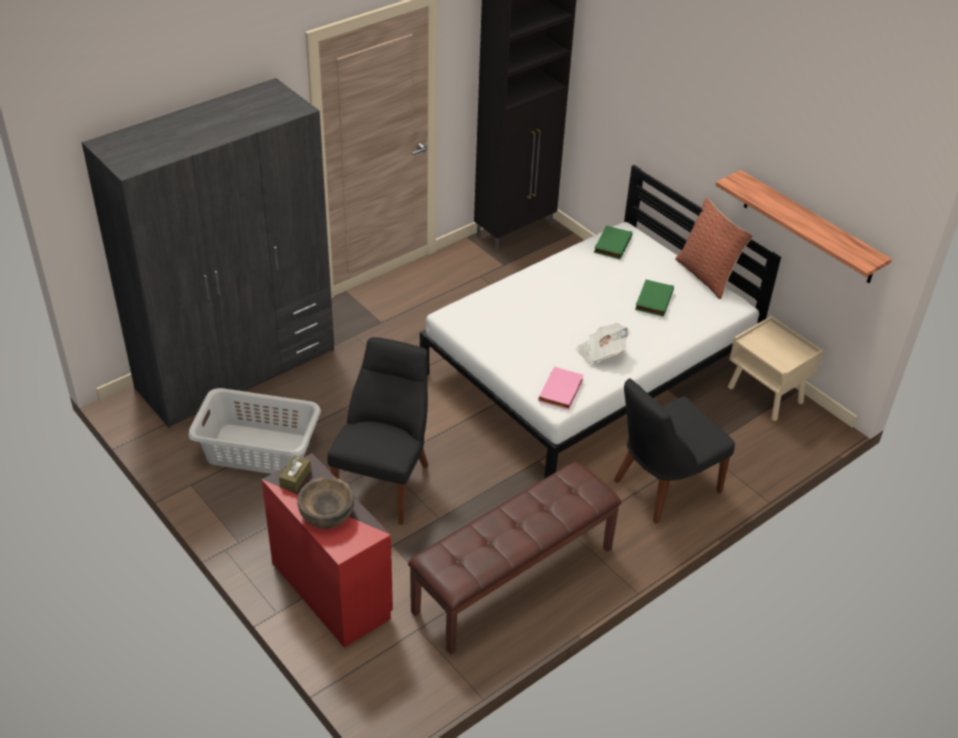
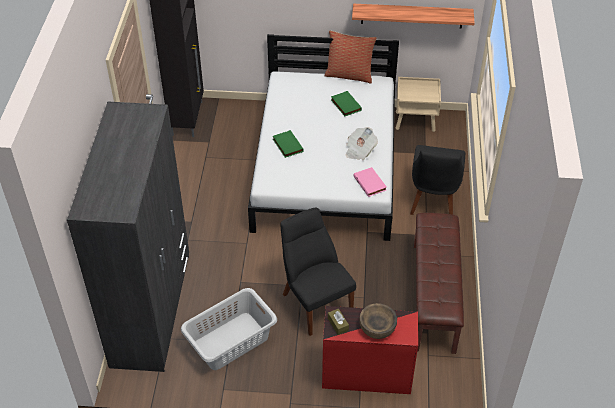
camera: 45 degrees left, 5 degrees up
(611, 244) = (285, 89): green book -> green book (287, 145)

